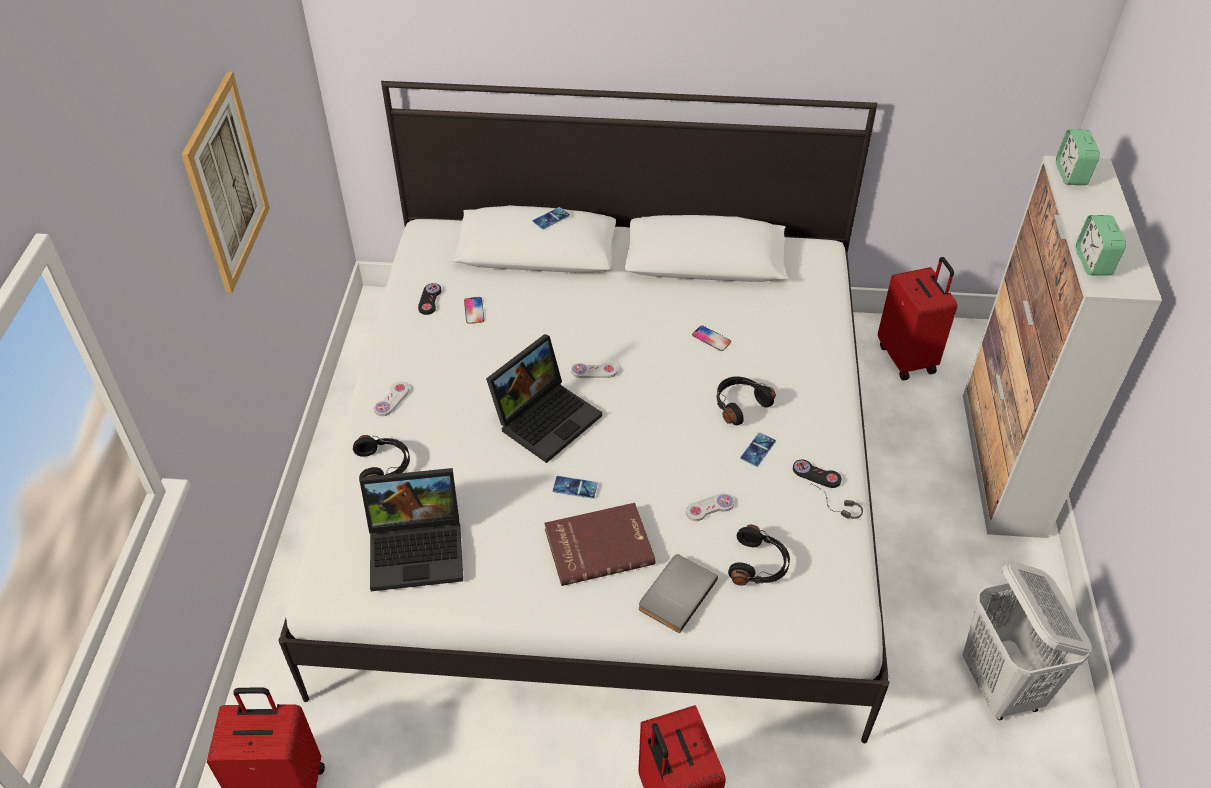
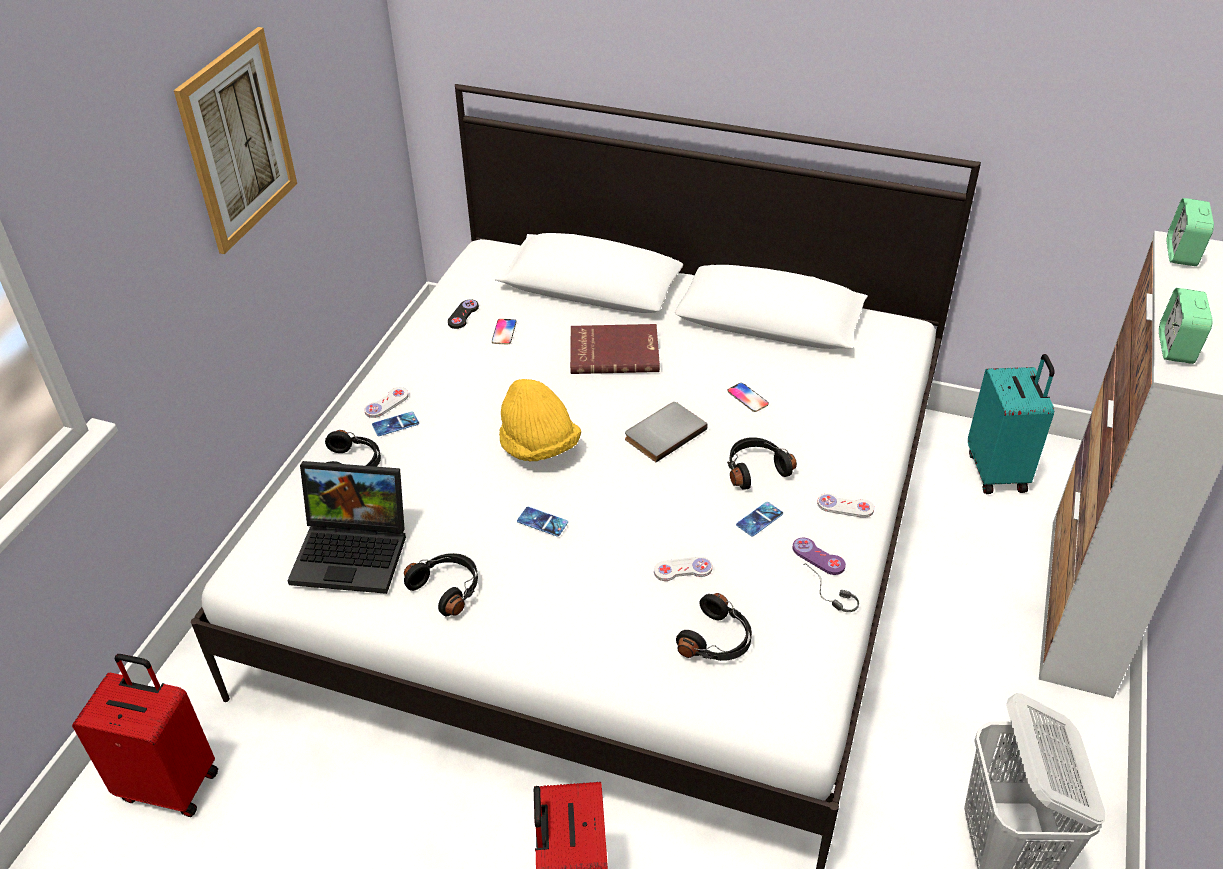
camera: 15 degrees right, 5 degrees down
(514, 565) = (448, 588): none -> black headphones
(546, 417) = (539, 446): laptop -> yellow hat
(551, 218) = (608, 250): phone -> phone (395, 424)
(594, 371) = (607, 410): white game controller -> white game controller (845, 507)
(598, 545) = (545, 585): red book -> red book (614, 351)
(675, 593) = (611, 652): grey book -> grey book (663, 433)
(816, 475) = (818, 557): black game controller -> purple game controller
(907, 358) = (998, 471): red suitcase -> turquoise suitcase

